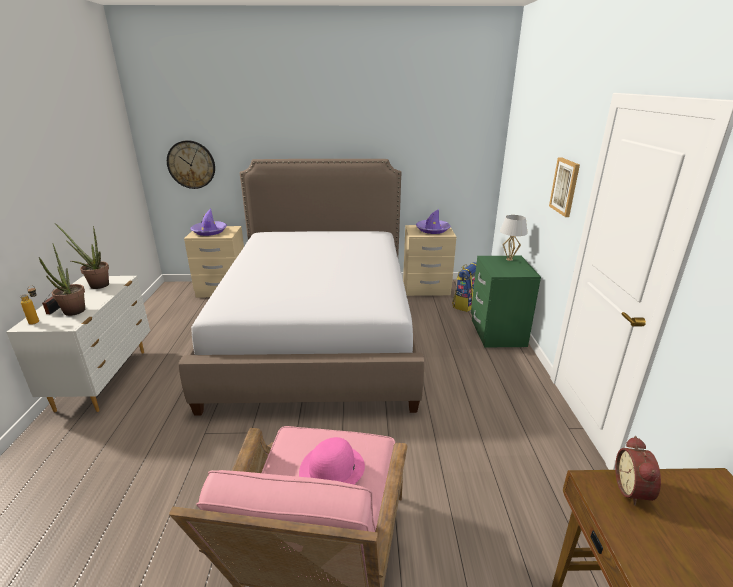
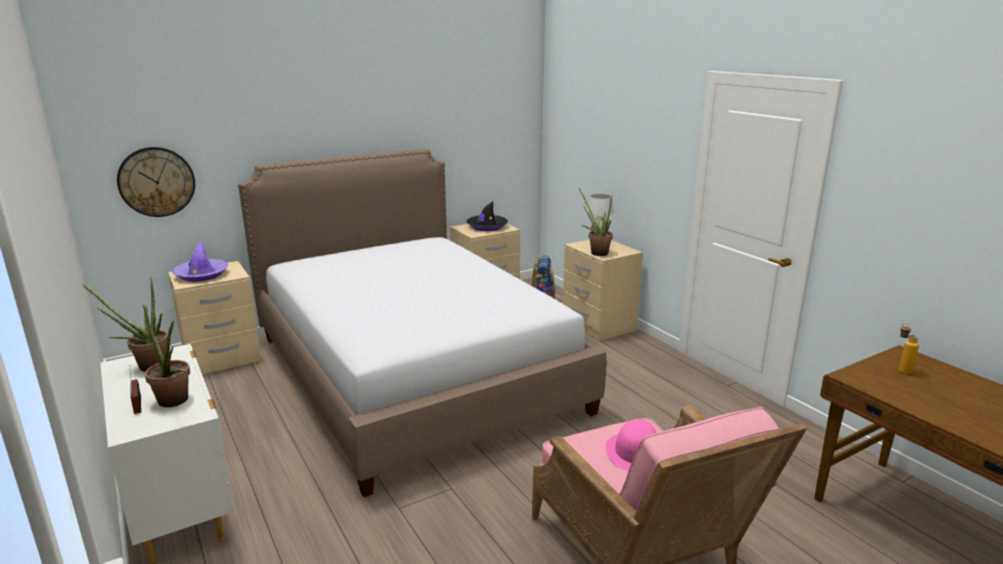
camera: 30 degrees left, 5 degrees down
(37, 320) = (135, 423): bottle -> bottle (901, 369)
(432, 230) = (487, 227): purple hat -> black hat
(495, 268) = (596, 252): none -> potted plant
(496, 333) = (598, 325): green nightstand -> beige nightstand
(565, 186) = (659, 158): picture -> none
(634, 490) = (870, 372): alarm clock -> none

